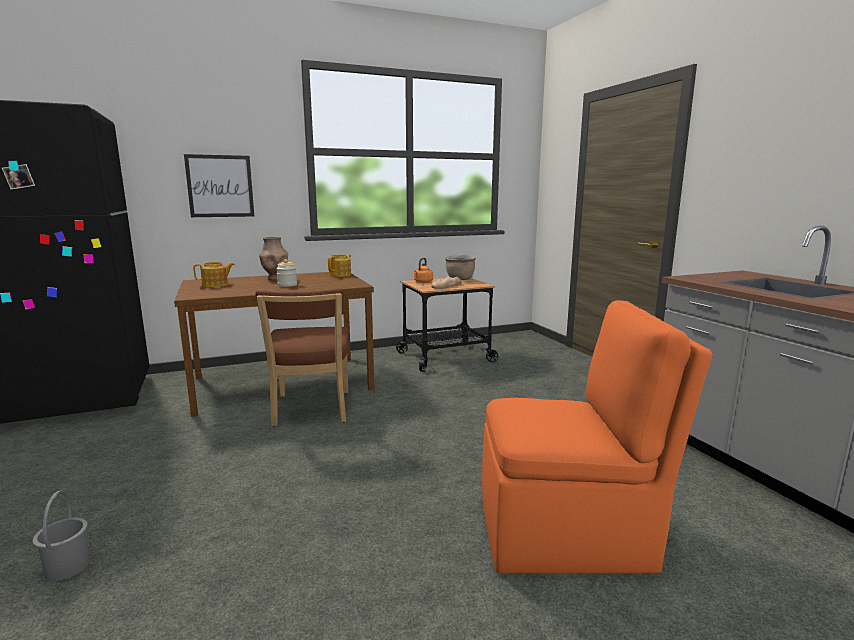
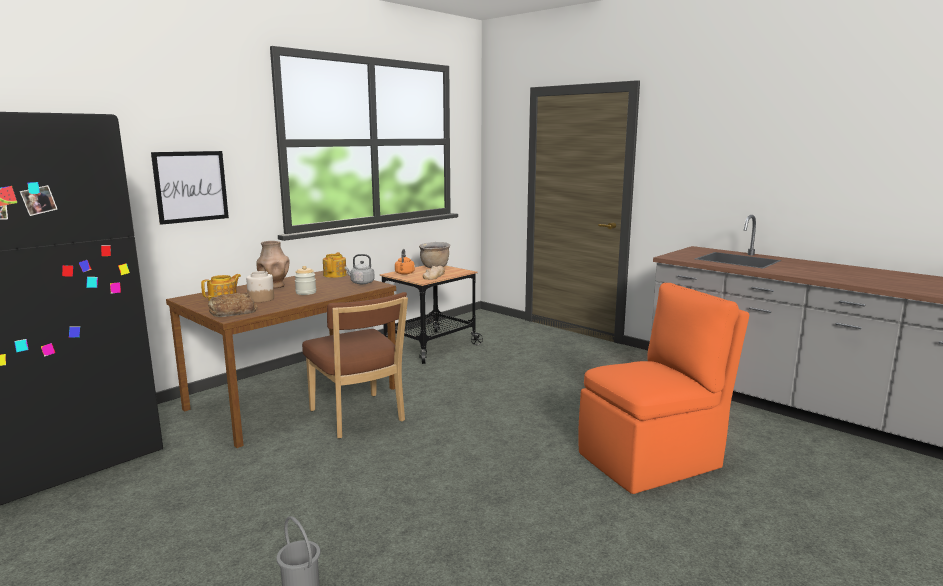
camera: 25 degrees left, 0 degrees up
(201, 292) = (232, 311): none -> bread
(243, 286) = (261, 299): none -> jar
(347, 282) = (361, 283): none -> grey kettle

